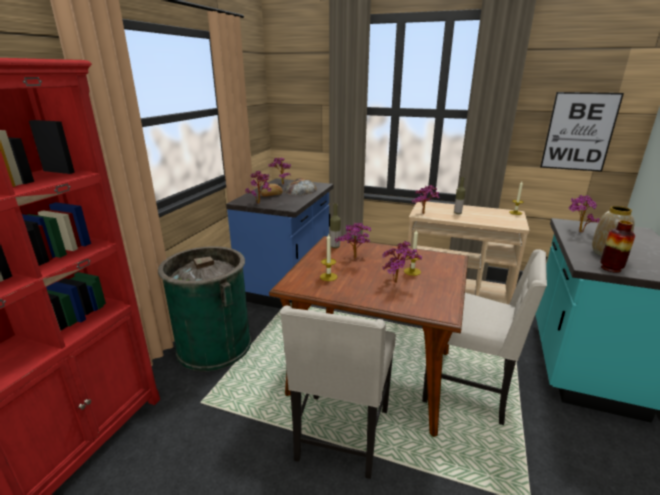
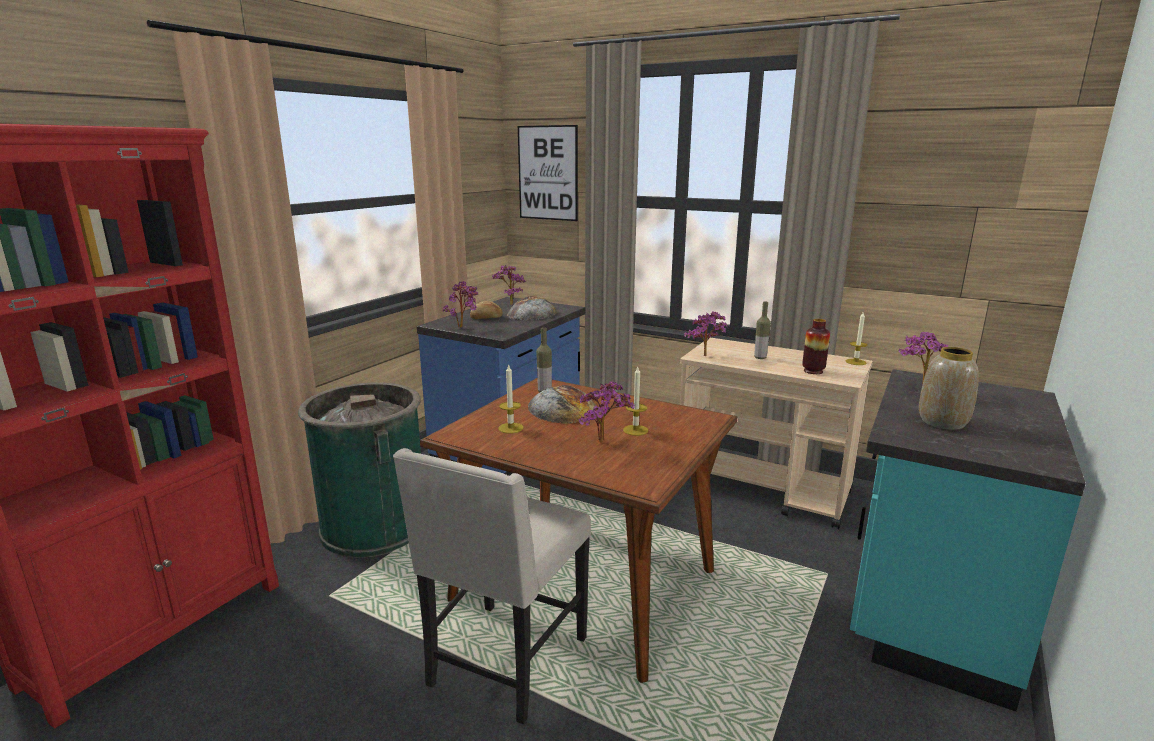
camera: 10 degrees right, 5 degrees down
(355, 259) = (562, 409): potted plant -> bread
(469, 390) = (724, 627): beige chair -> none
(579, 132) = (961, 238): picture -> picture (548, 173)
(610, 268) = (930, 442): vase -> vase (813, 371)

